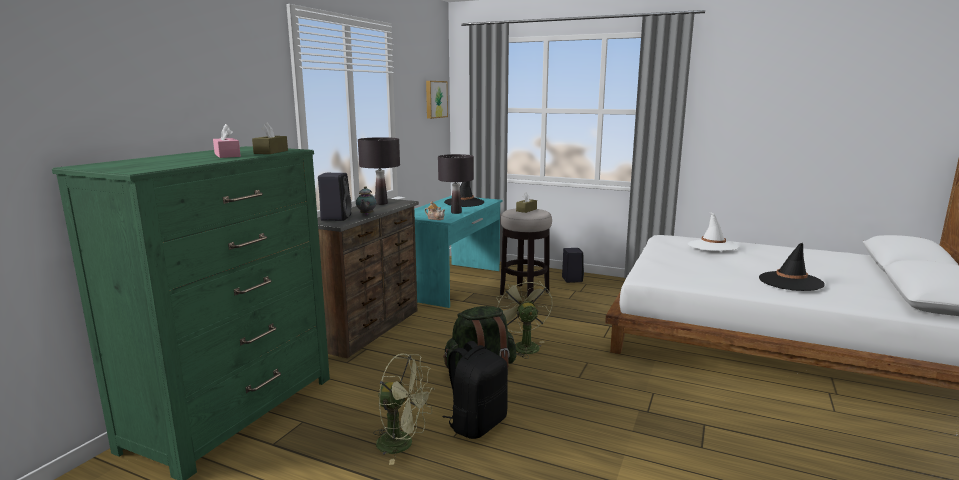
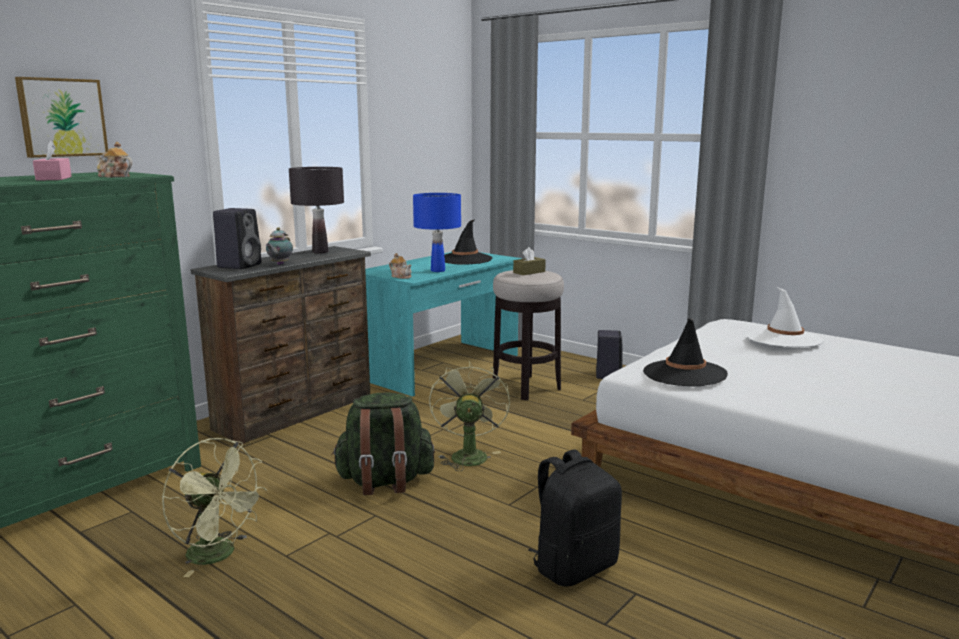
camera: 15 degrees right, 0 degrees up
(271, 152) = (114, 176): brown tissue box -> teapot
(435, 99) = (444, 120): picture -> picture (62, 117)
(456, 212) = (438, 270): black table lamp -> blue table lamp
(477, 424) = (327, 544): black backpack -> black backpack (574, 567)
(790, 281) = (854, 399): black hat -> black hat (684, 374)

